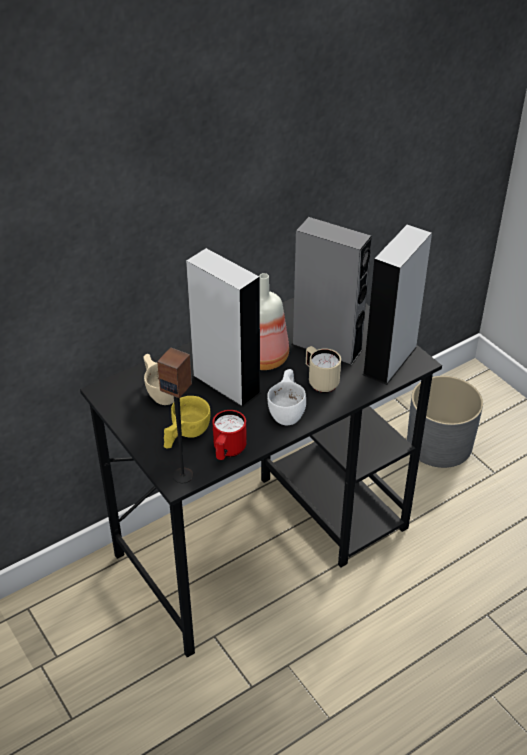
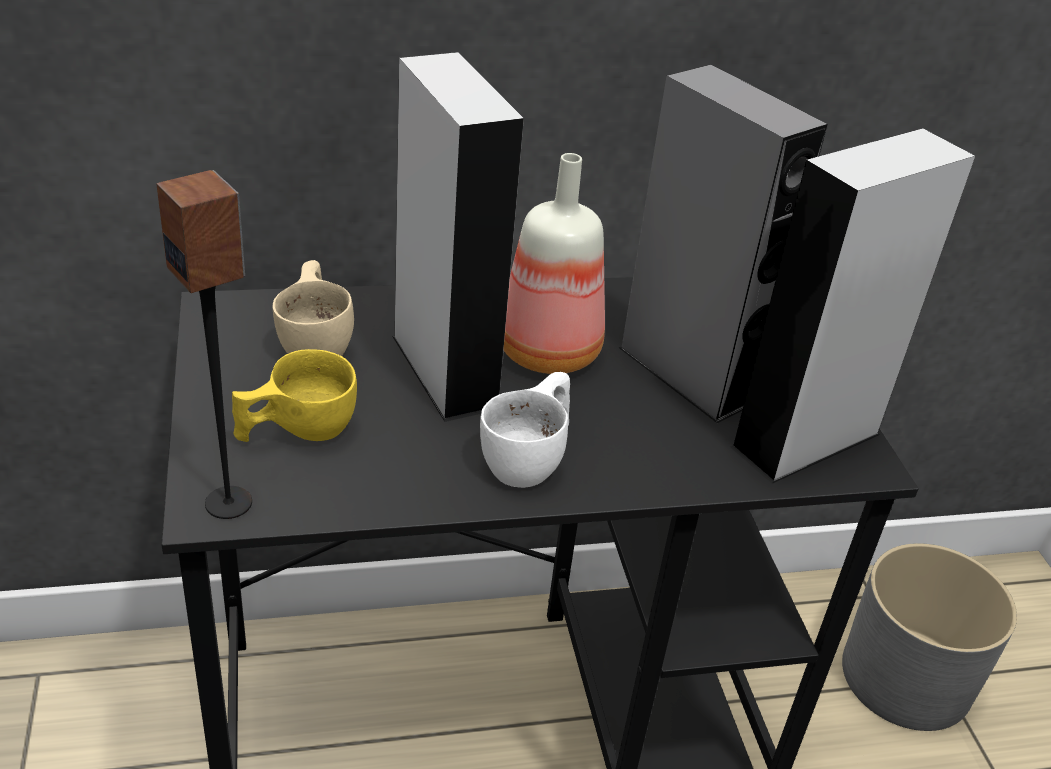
camera: 20 degrees right, 5 degrees down
(228, 452) = (352, 492): red mug -> none
(320, 382) = (632, 430): beige mug -> none

